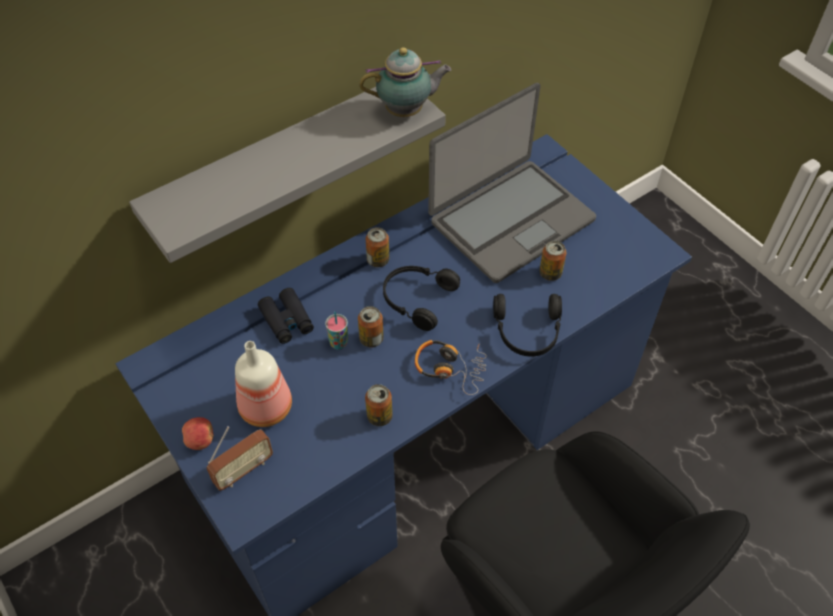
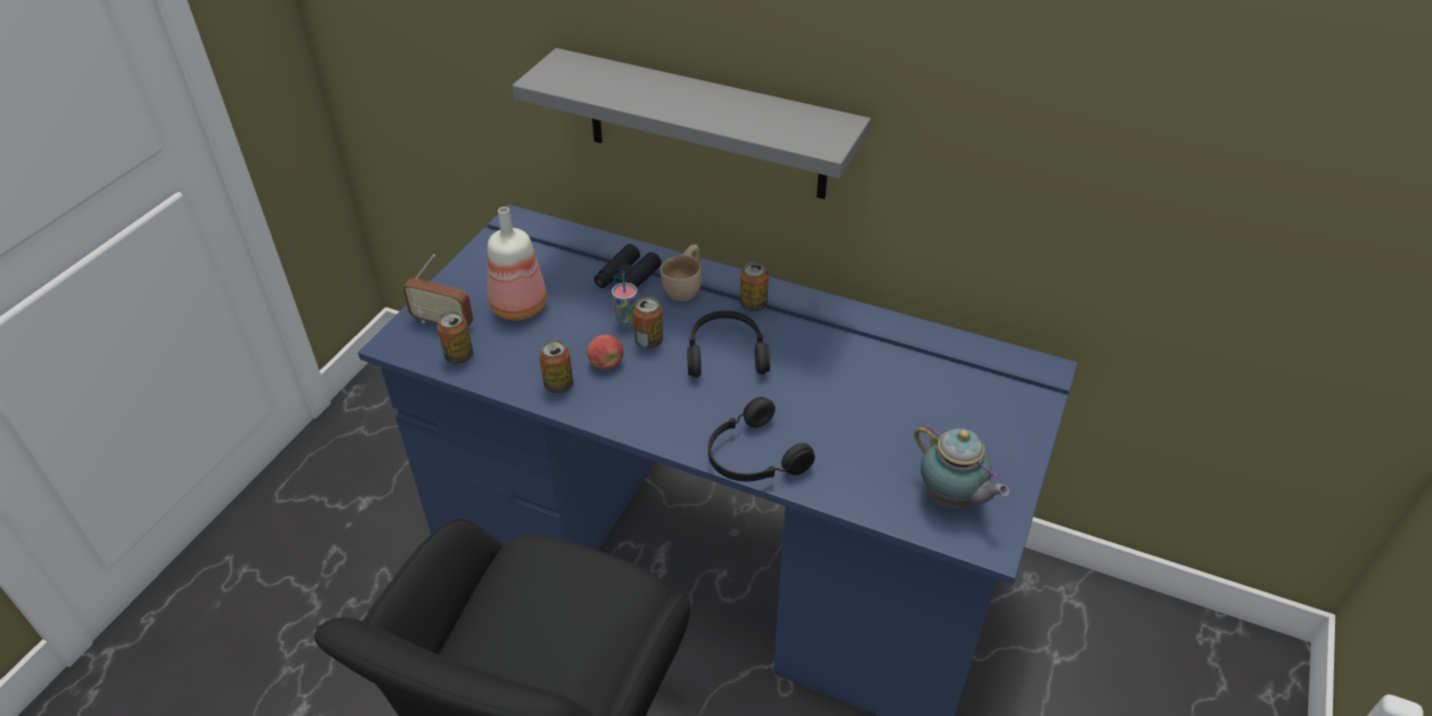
camera: 60 degrees right, 10 degrees down
(200, 440) = (459, 284): apple -> apple (606, 364)
(328, 289) = (686, 287): none -> beige cup
(407, 111) = (817, 138): teapot -> teapot (951, 499)
(450, 368) = (655, 413): headphones -> none
(510, 220) = (905, 381): laptop -> none
(550, 273) = (856, 445): can -> can (459, 356)

